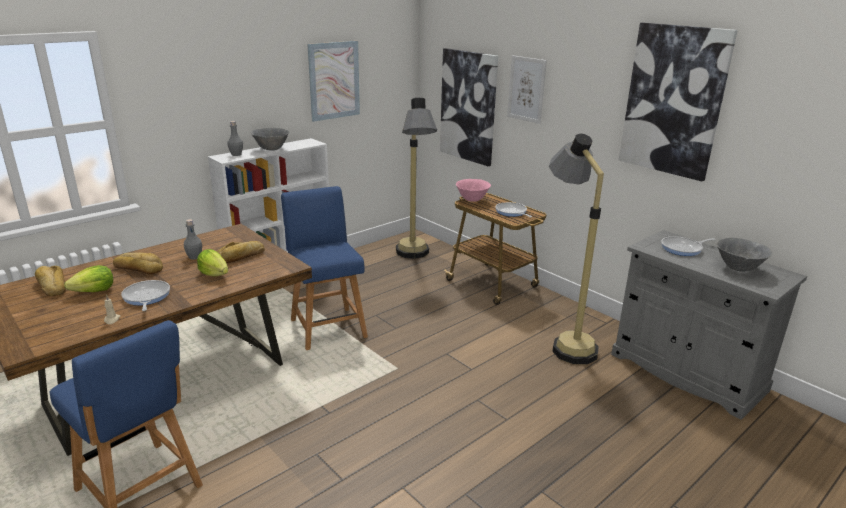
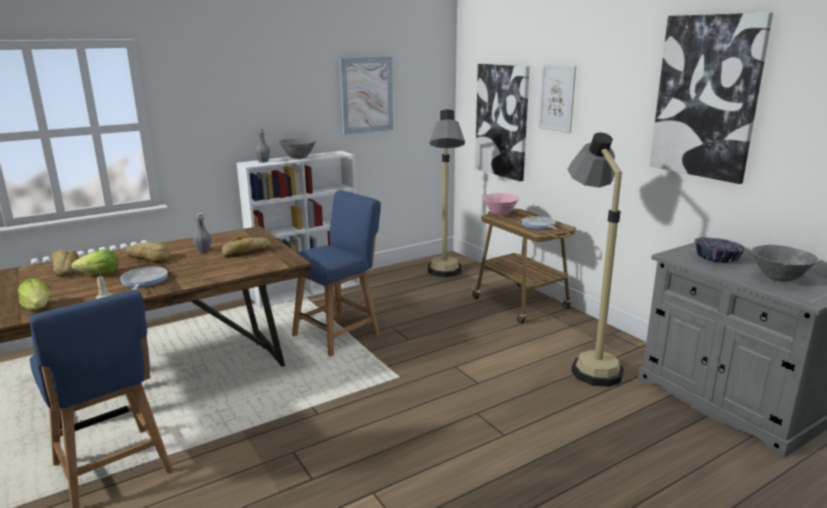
camera: 10 degrees right, 5 degrees down
(214, 274) = (215, 265): lettuce -> lettuce (38, 308)
(327, 326) = (339, 334): blue chair -> blue chair turned 60 degrees clockwise
(683, 249) = (717, 258): frying pan -> bowl

